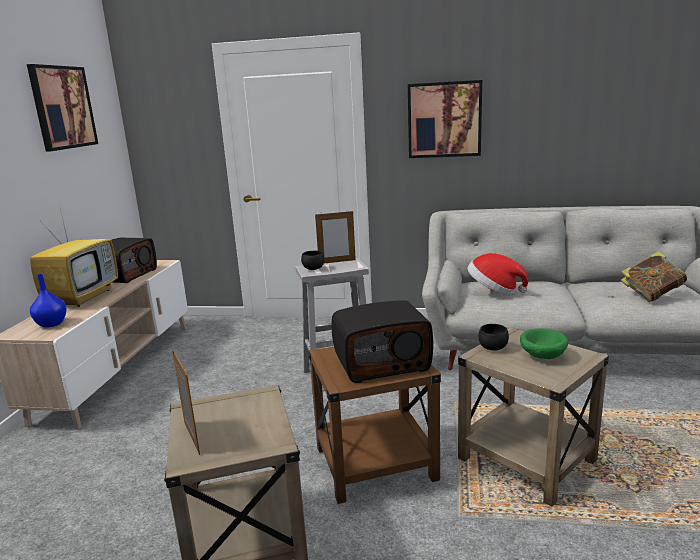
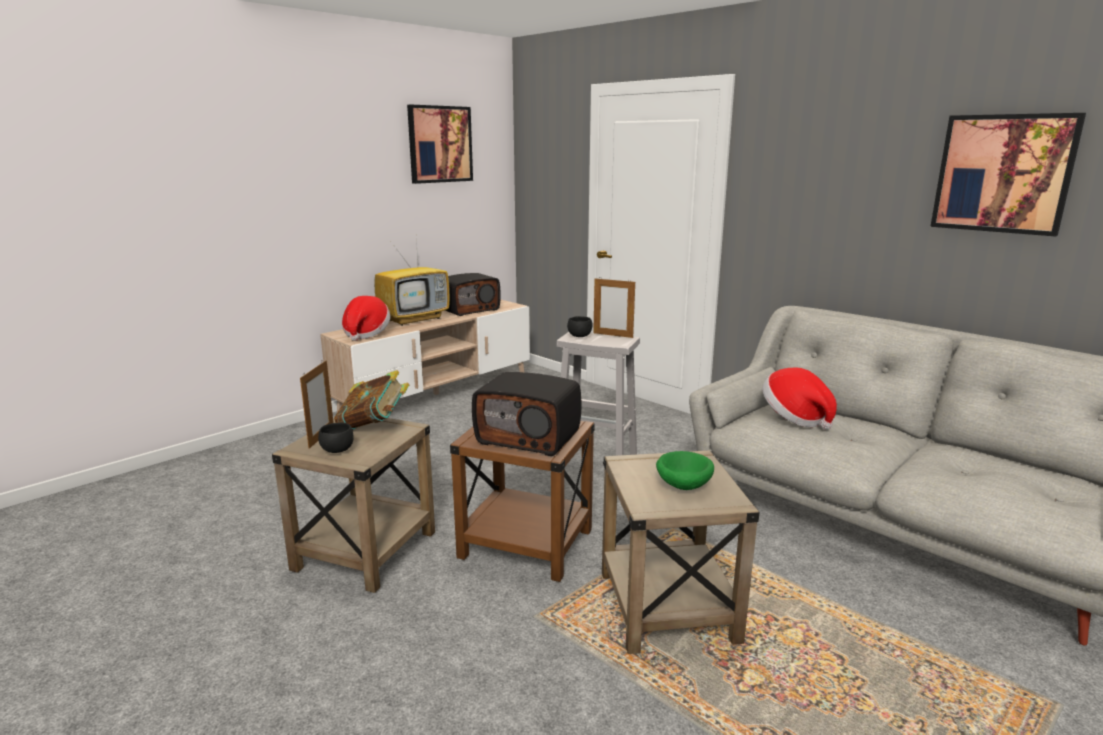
camera: 35 degrees right, 0 degrees up
(51, 324) = (366, 334): blue vase -> hat
(444, 120) = (818, 188): picture -> picture (1003, 174)
(493, 348) = (649, 461): black bowl -> black bowl (337, 450)
(651, 295) = (1008, 486): book -> book (374, 426)

